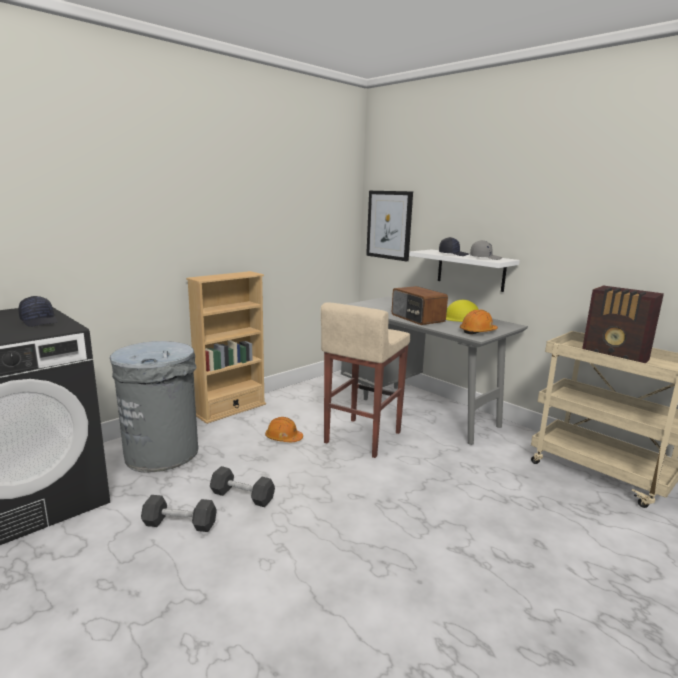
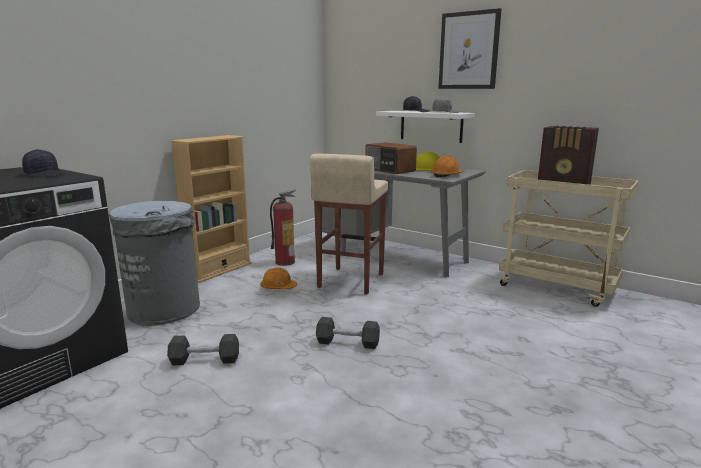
camera: 10 degrees left, 0 degrees up
(242, 496) = (256, 334): black dumbbell -> black dumbbell (347, 343)
(300, 406) = (285, 262): none -> fire extinguisher
(389, 225) = (351, 91): picture -> picture (469, 51)

